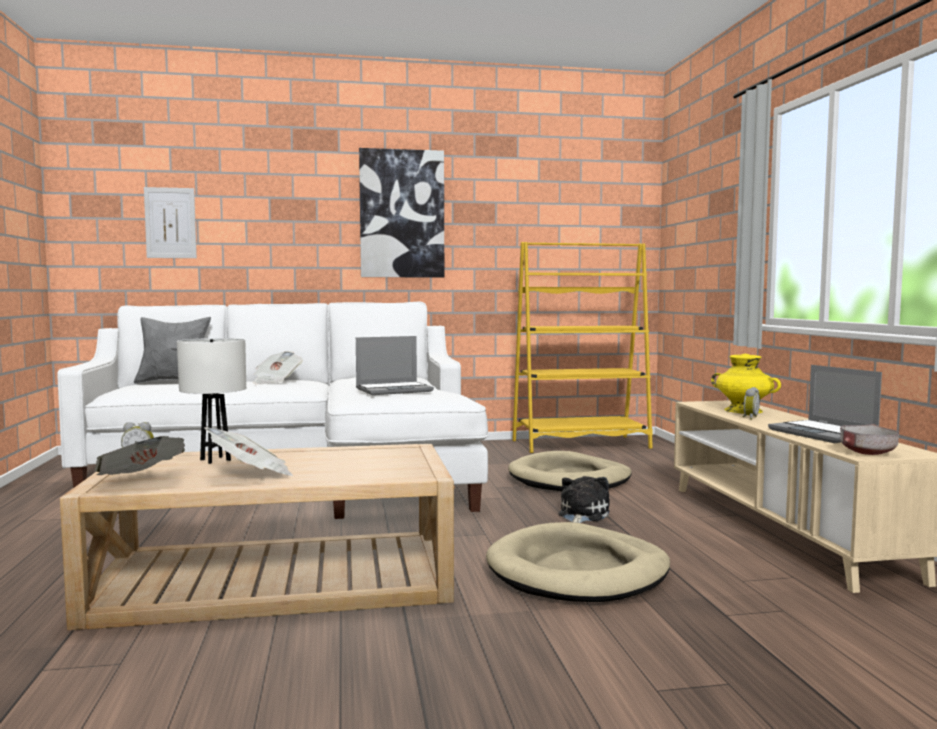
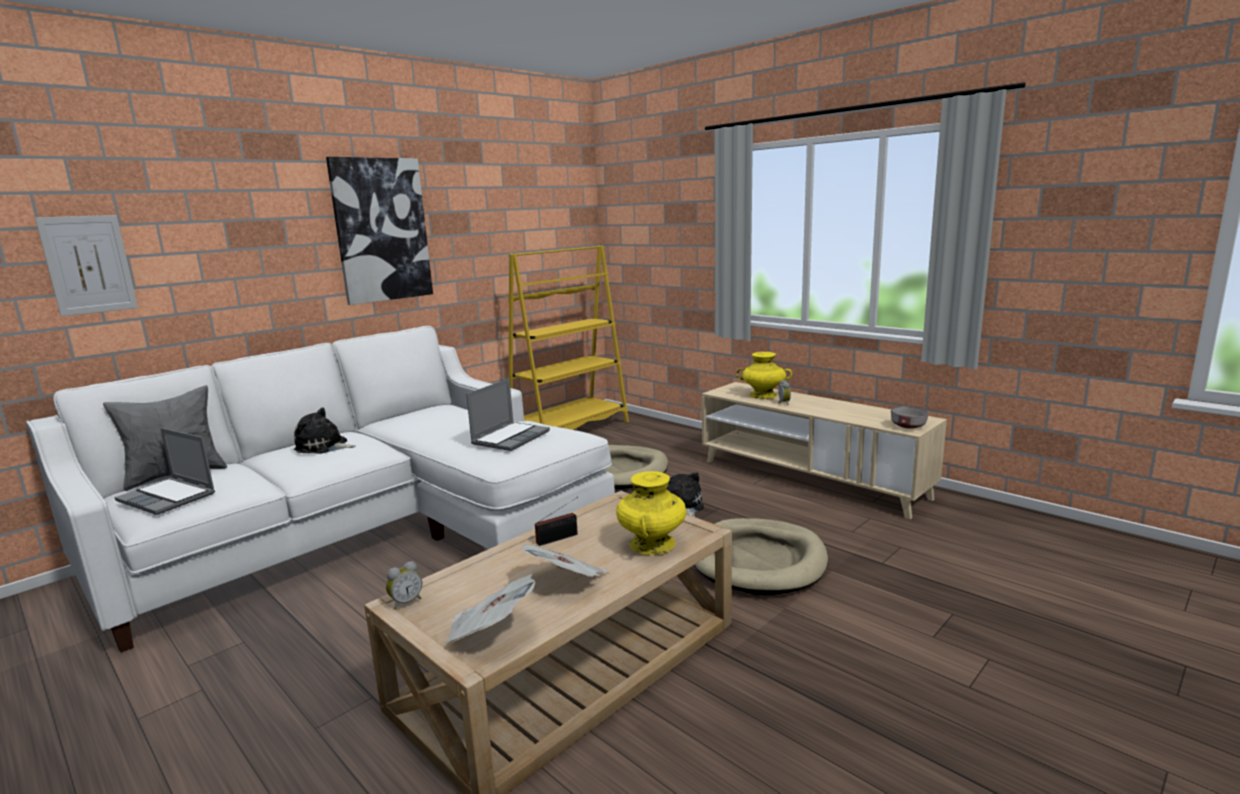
camera: 35 degrees left, 10 degrees up
(215, 460) = (486, 575): white table lamp -> none
(276, 381) = (324, 447): newspaper -> plush toy
(311, 455) = (559, 538): none -> radio
(363, 471) = (652, 544): none -> yellow vase
(824, 434) = (853, 411): laptop -> laptop (168, 497)

